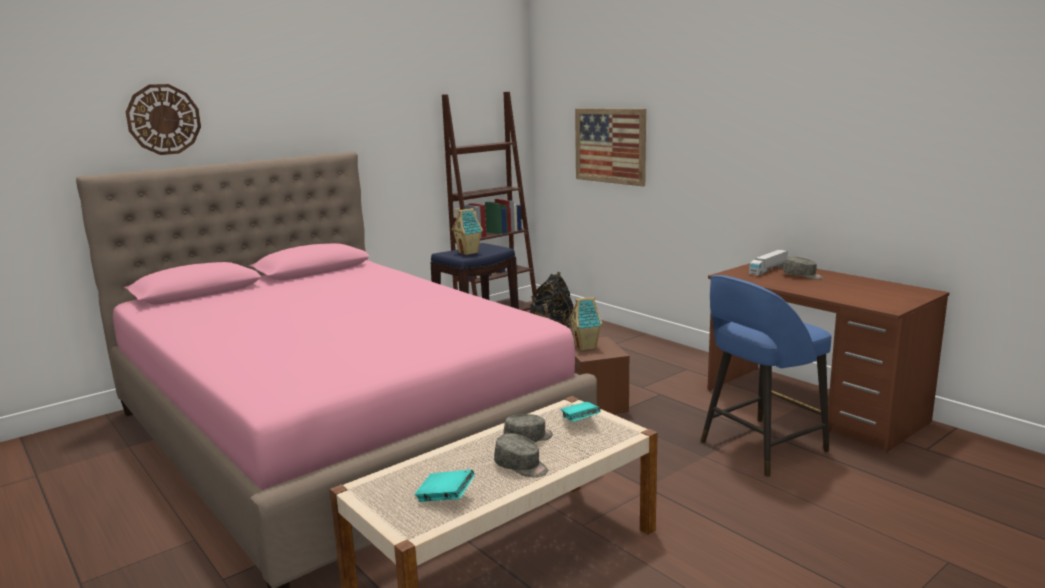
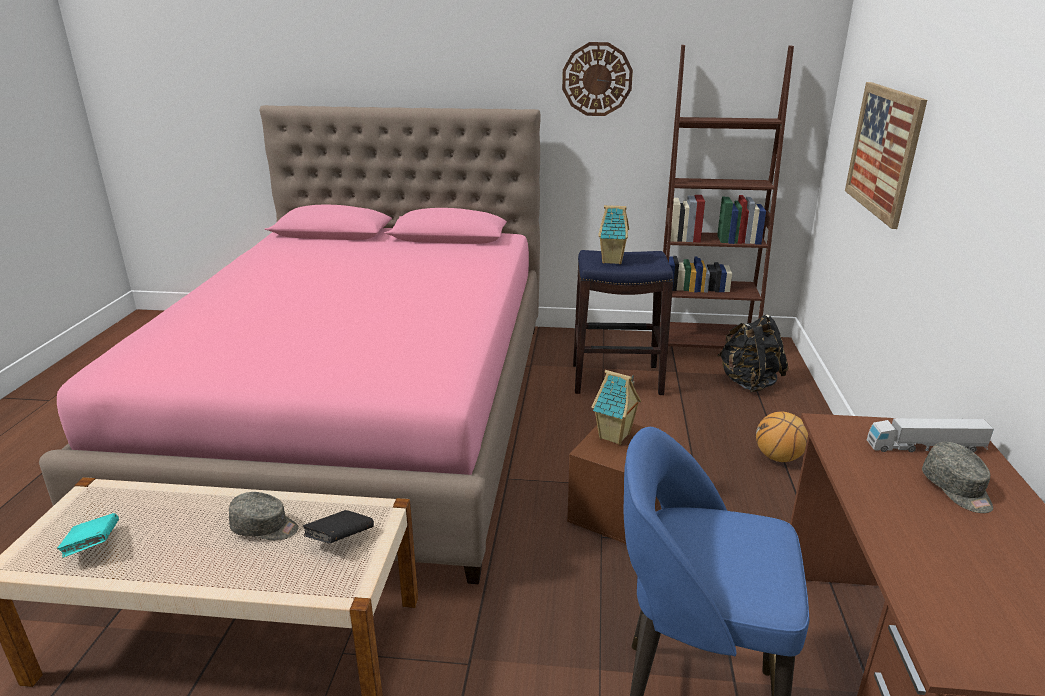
camera: 45 degrees right, 10 degrees up
(164, 119) = (347, 55): wall clock -> wall clock (597, 79)
(521, 467) = (193, 557): grey cap -> none
(580, 422) = (340, 539): turquoise book -> black book
(626, 350) = (778, 457): none -> basketball

